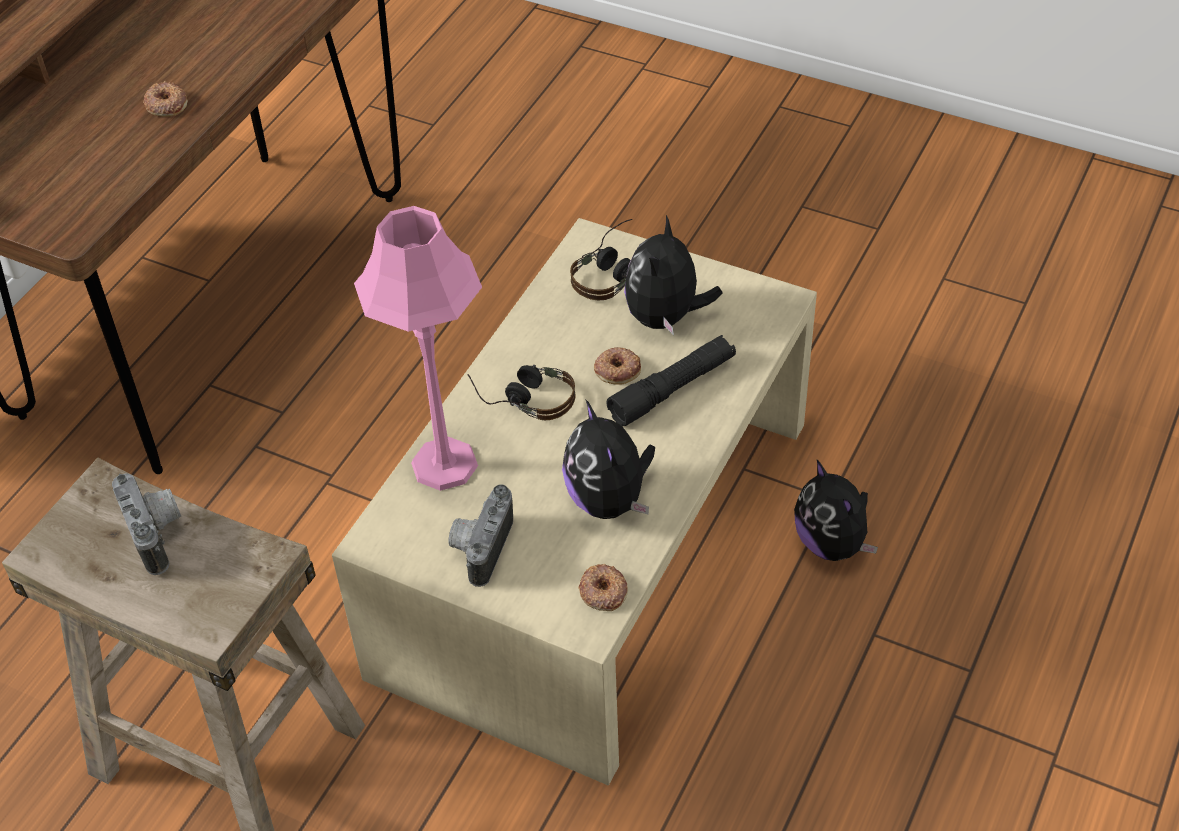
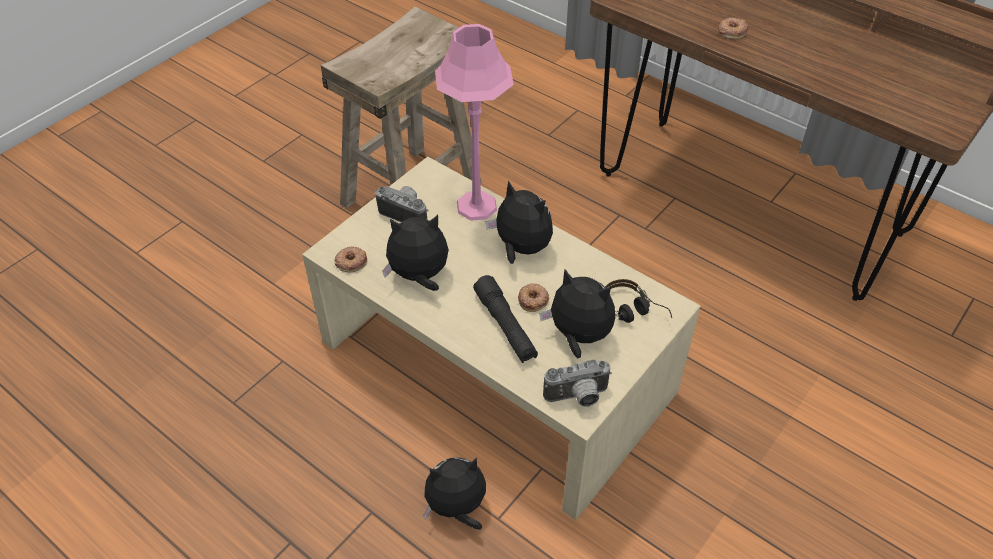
camera: 100 degrees right, 0 degrees up
(159, 534) = (412, 52): camera -> camera (578, 397)
(524, 397) = (521, 248): headphones -> plush toy

